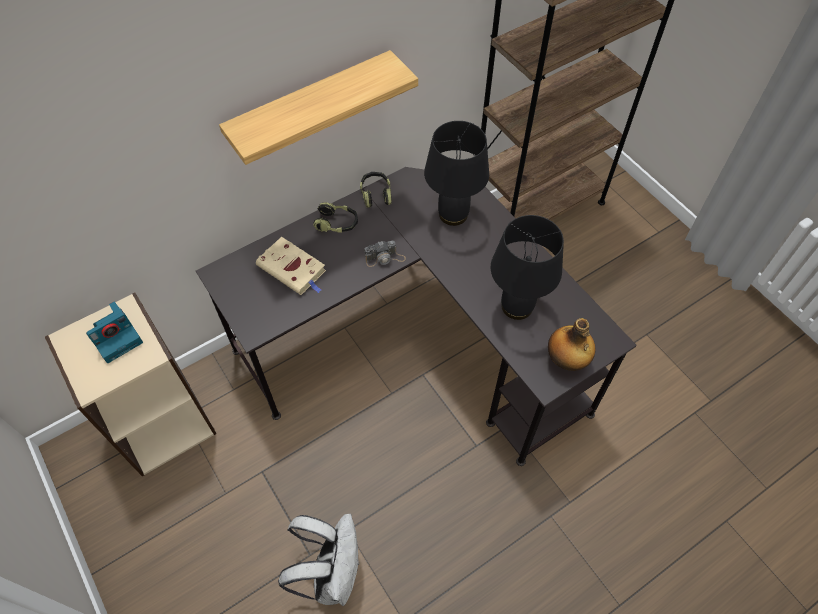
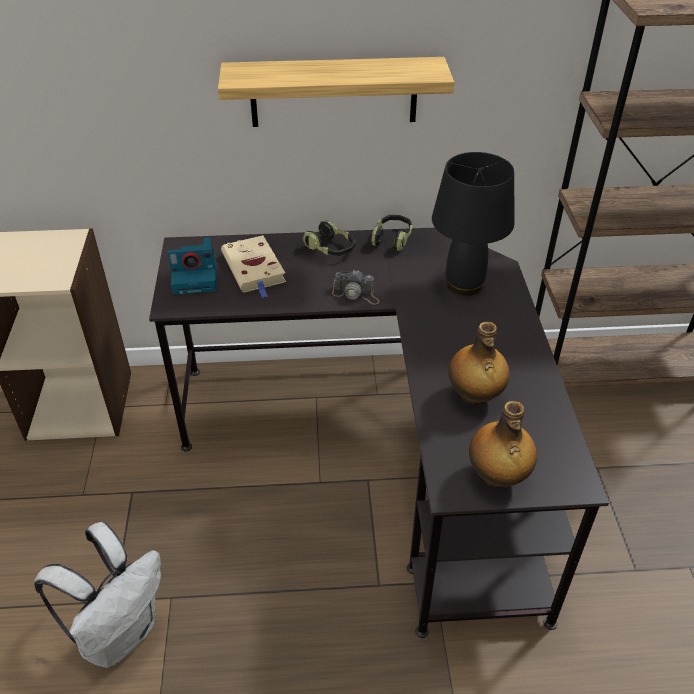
camera: 30 degrees right, 15 degrees down
(117, 337) = (45, 255): camera -> camera (196, 277)
(517, 307) = (474, 397): black table lamp -> bottle

